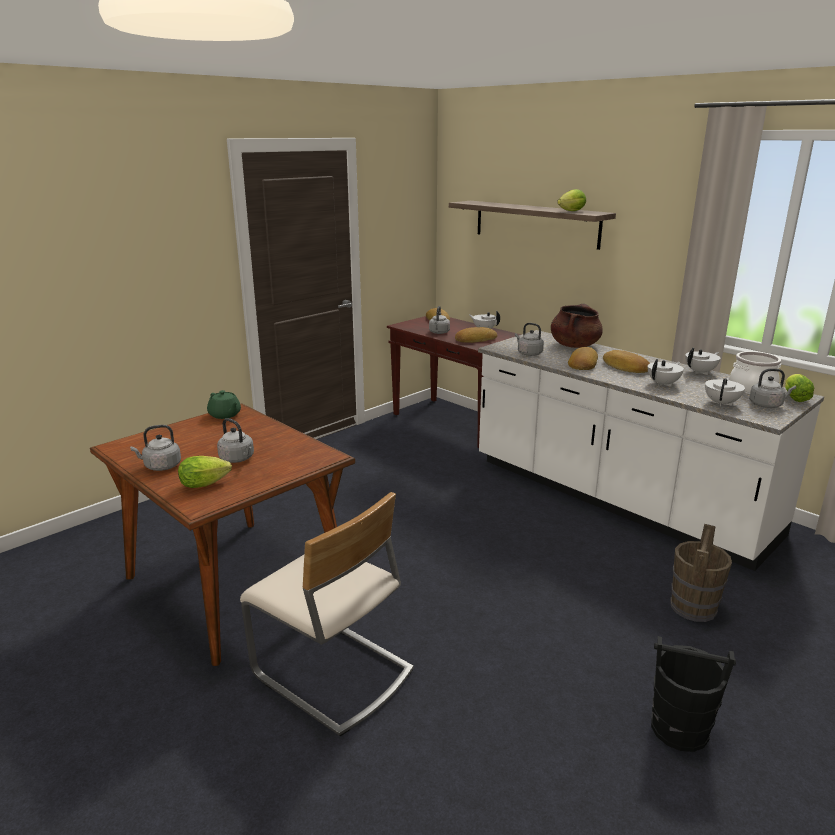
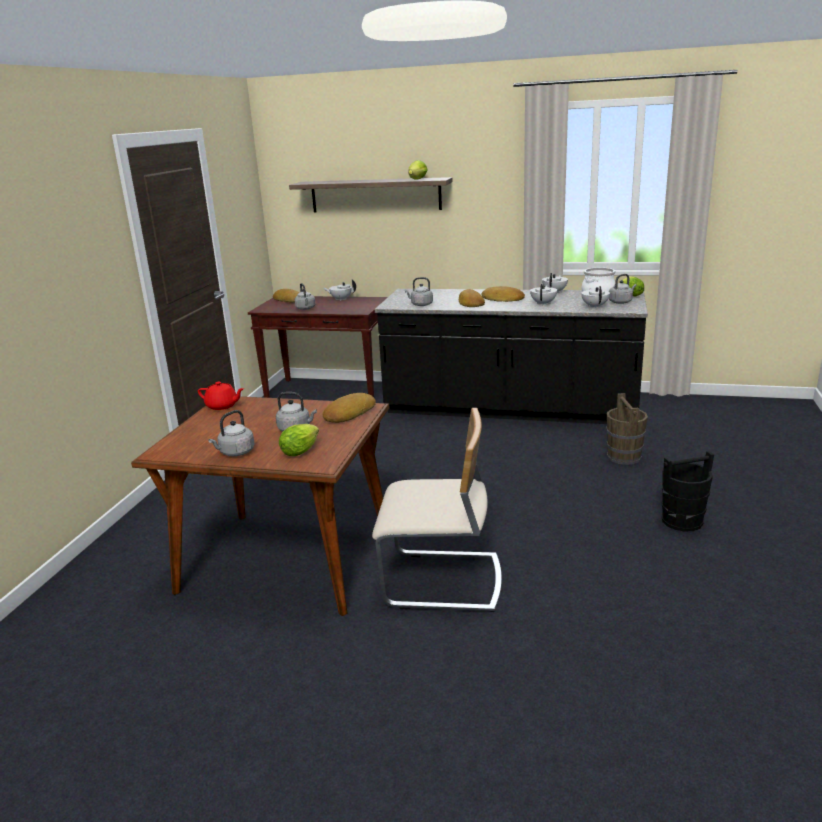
camera: 30 degrees left, 0 degrees up
(225, 415) = (222, 406): green teapot -> red teapot
(475, 339) = (345, 307): bread -> bread (348, 413)
(574, 345) = (445, 293): brown cooking pot -> none
(617, 497) = (510, 409): white counter -> black counter

